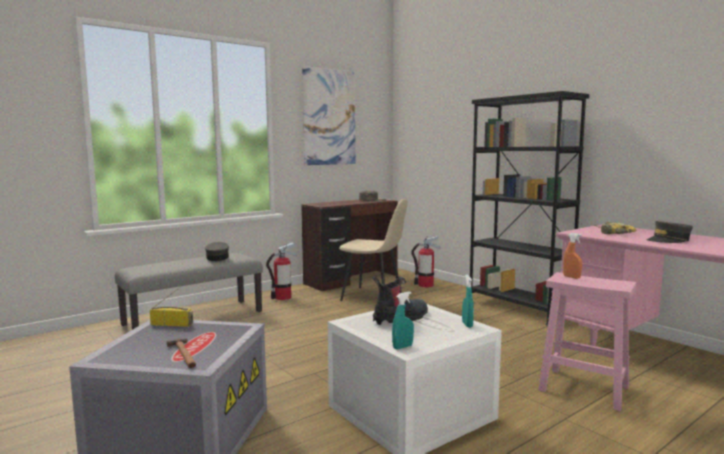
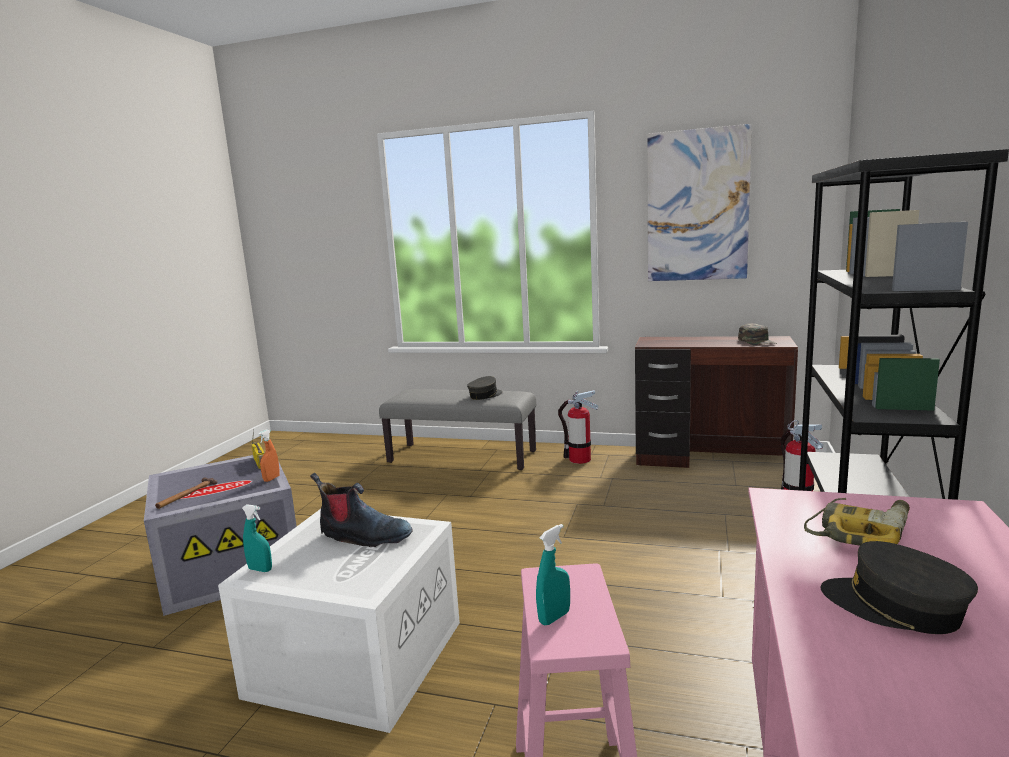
camera: 55 degrees right, 5 degrees up
(373, 296) = (677, 495): beige chair -> none
(467, 325) = (375, 580): turquoise spray bottle -> turquoise spray bottle (554, 617)
(571, 277) = (571, 583): orange spray bottle -> orange spray bottle (271, 479)

